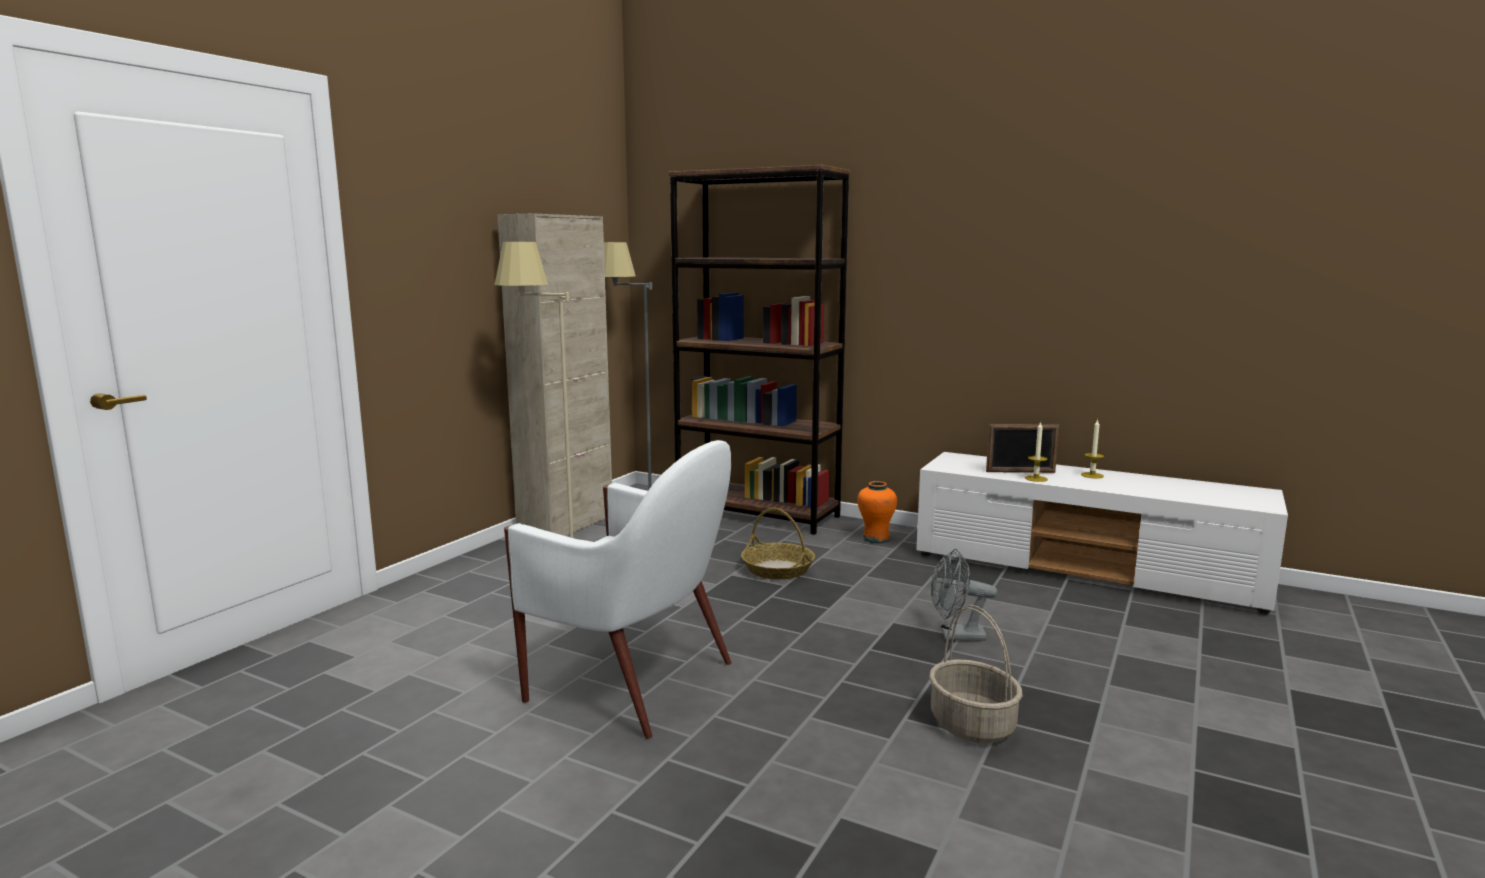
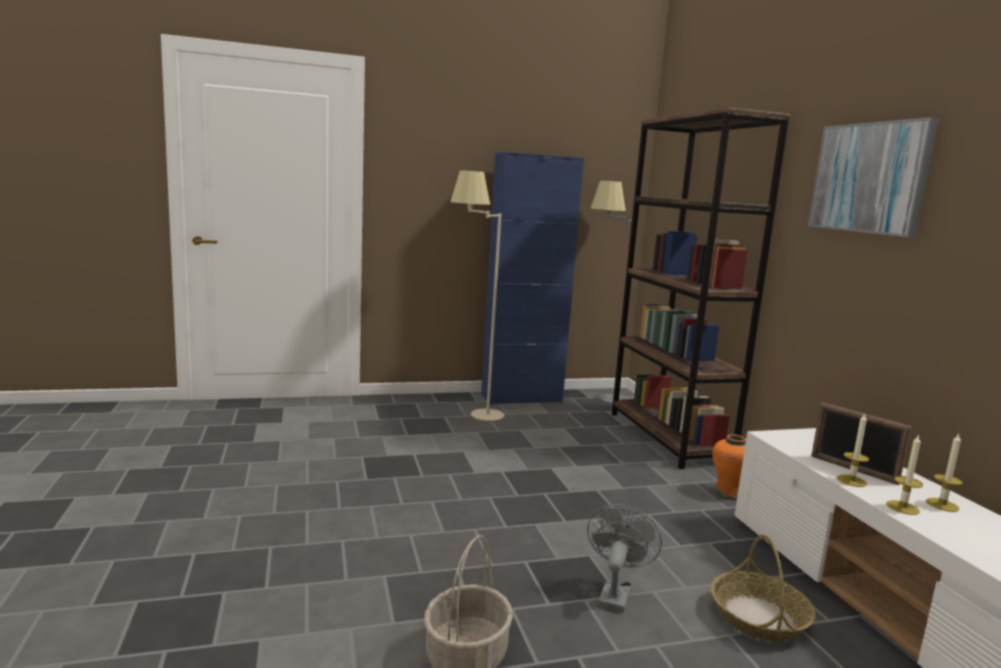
camera: 45 degrees right, 0 degrees up
(567, 525) = (521, 398): beige cabinet -> blue cabinet
(634, 683) = (349, 499): white armchair -> none
(777, 569) = (590, 479): basket -> basket (758, 616)
(954, 229) = (869, 178): none -> picture
(956, 636) = (615, 593): grey fan -> grey fan turned 60 degrees clockwise
(1086, 484) = (902, 507): none -> candle

